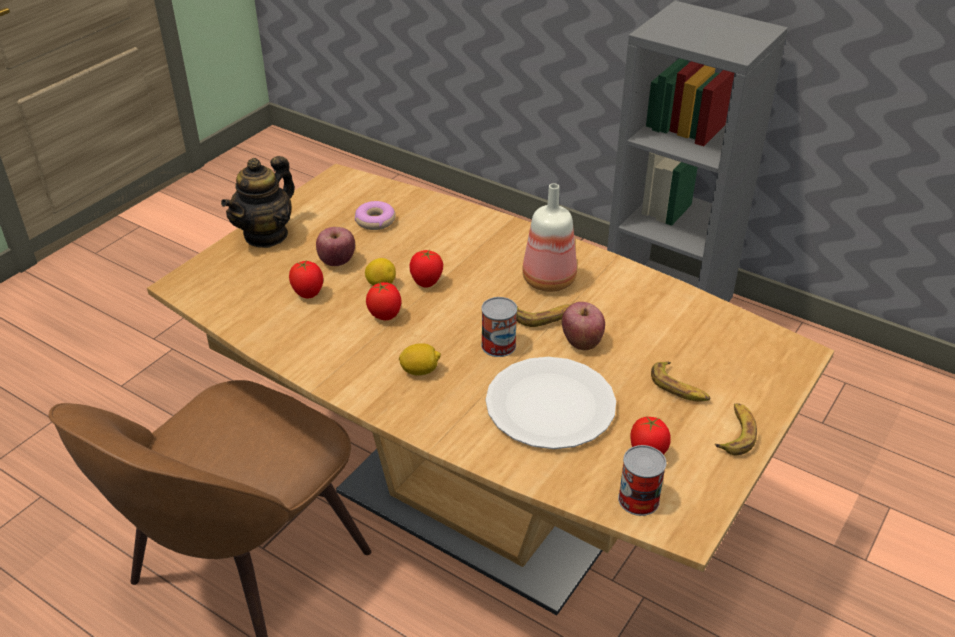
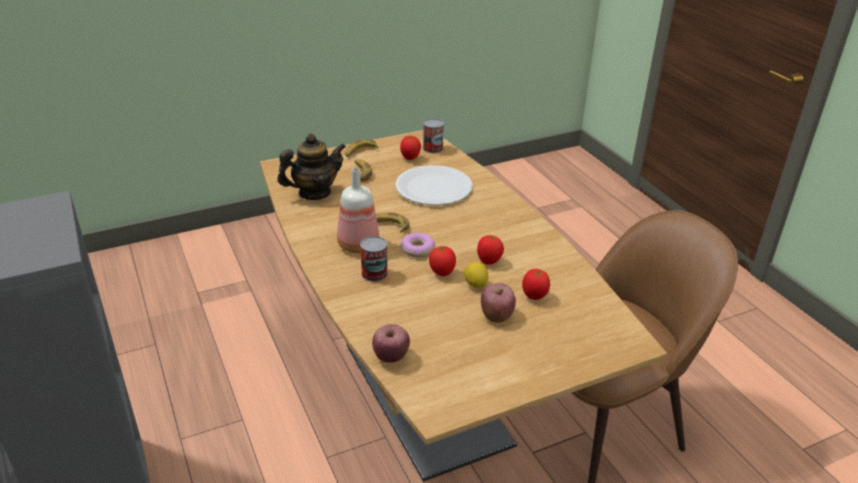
camera: 150 degrees left, 5 degrees down
(266, 235) = (545, 366): teapot -> teapot (314, 193)
(375, 221) = (439, 342): donut -> donut (417, 249)
(420, 370) = (490, 225): lemon -> none
(498, 345) = (432, 221): can -> can (374, 273)
(582, 341) = (382, 207): apple -> apple (391, 357)

